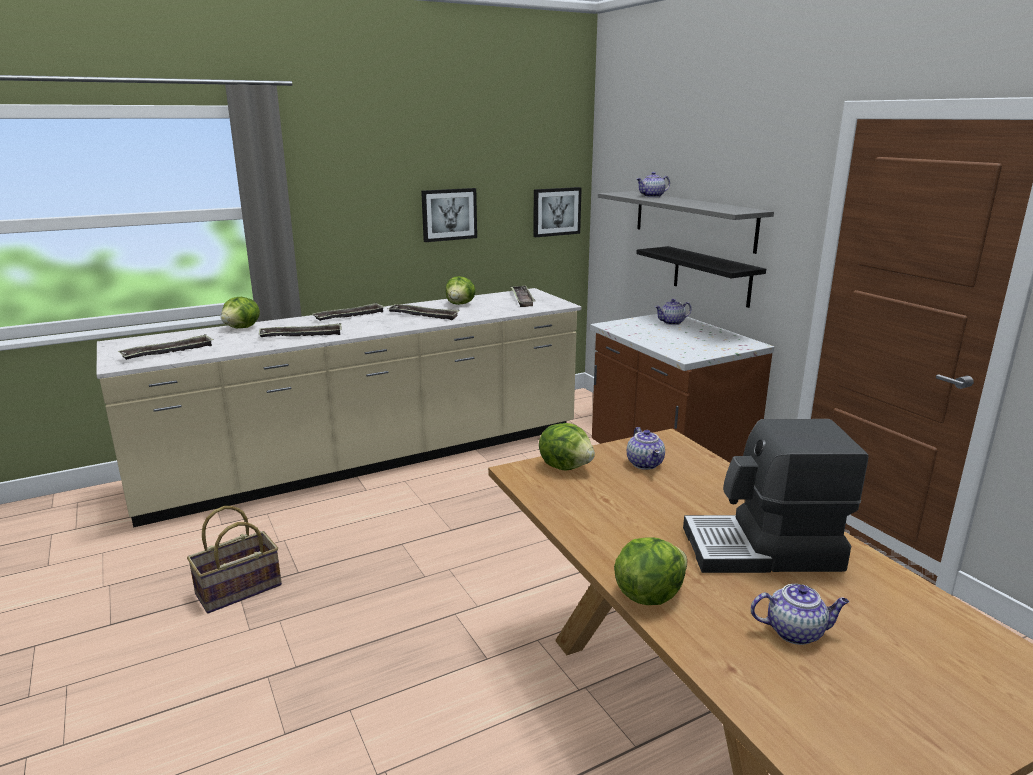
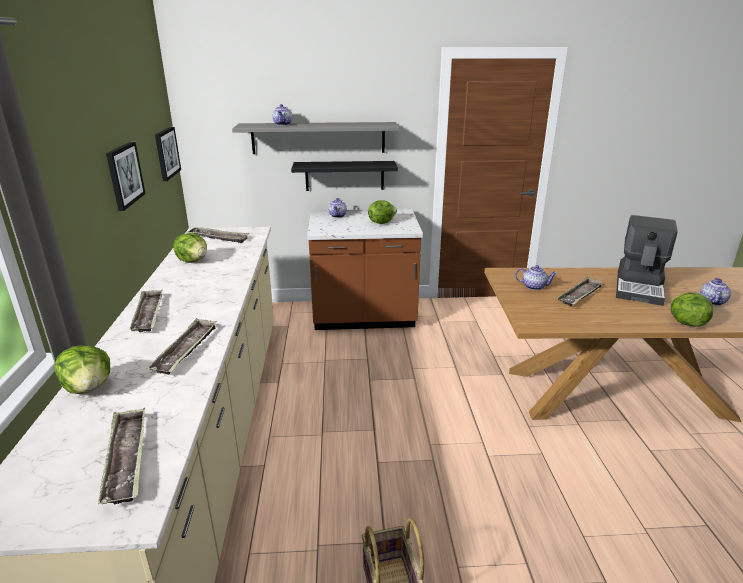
camera: 65 degrees left, 5 degrees up
(423, 315) = (206, 281): tray -> tray (579, 295)
(566, 466) = (528, 308): lettuce -> lettuce (381, 222)

